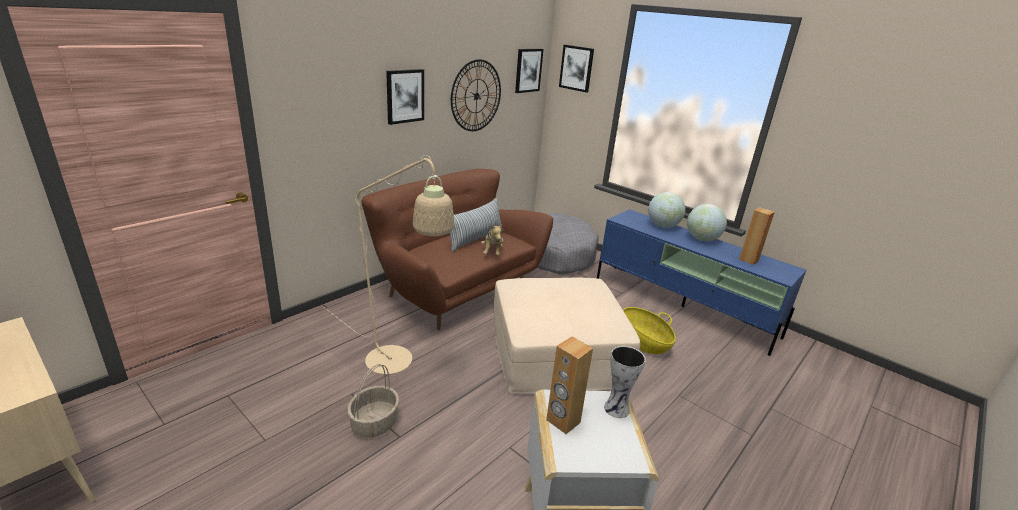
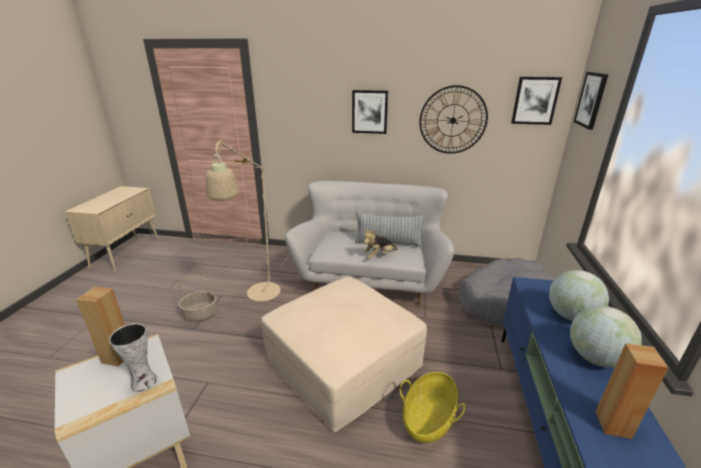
camera: 60 degrees right, 0 degrees up
(455, 289) = (370, 279): brown sofa -> white sofa

